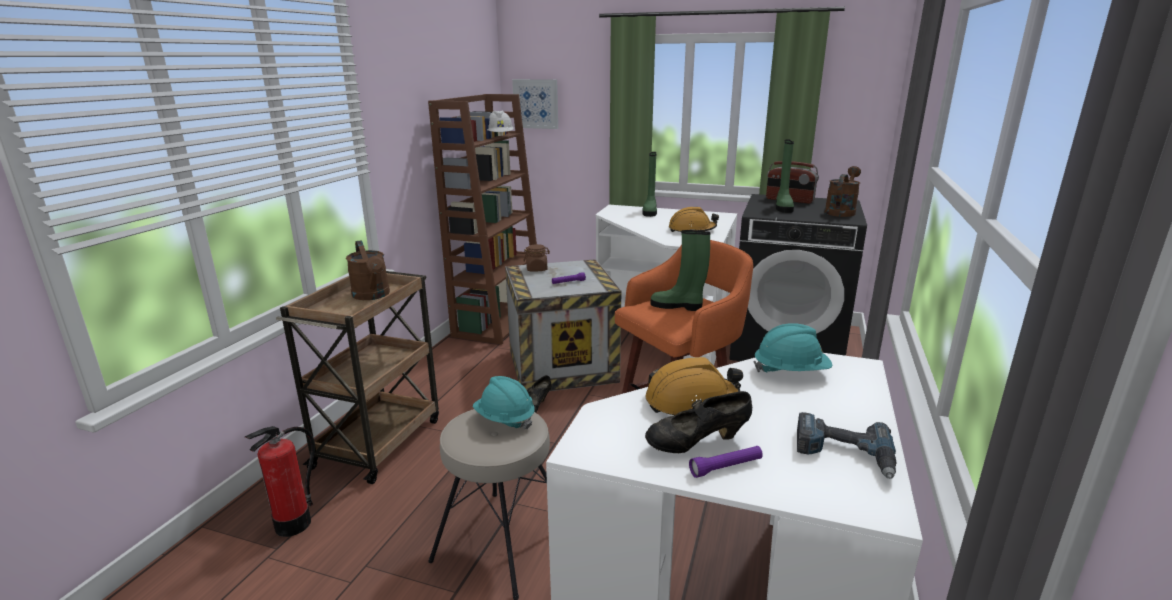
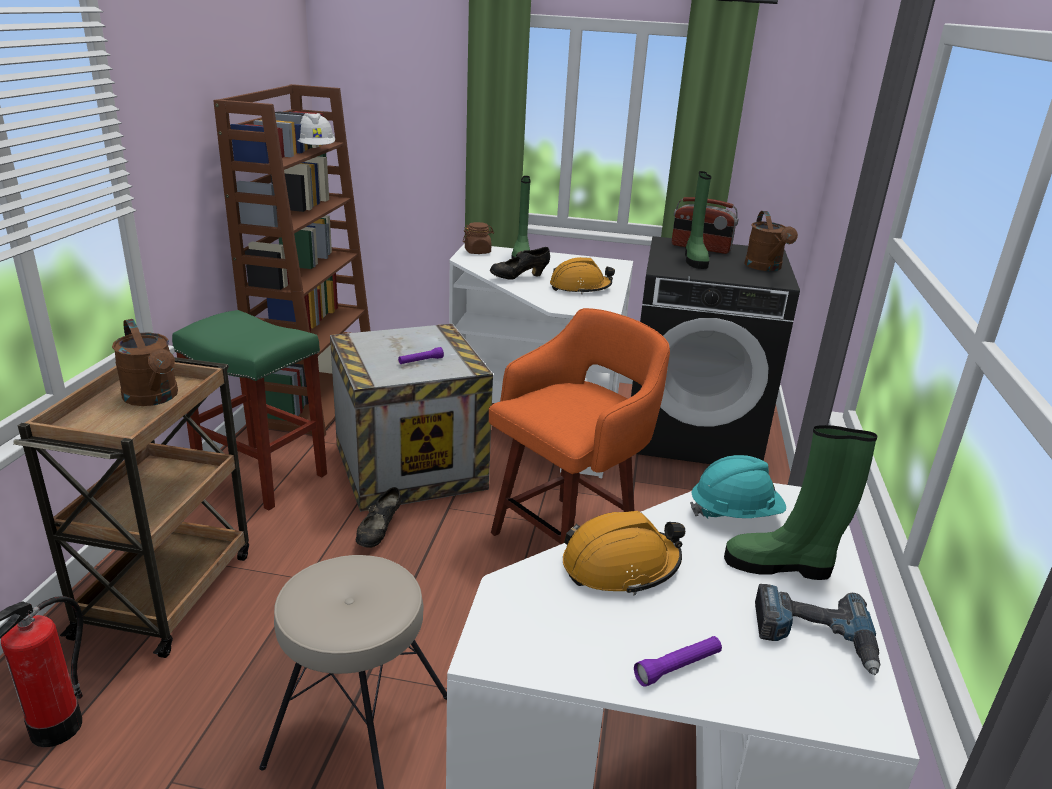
camera: 10 degrees left, 5 degrees up
(452, 368) = (259, 475): none -> green stool
(504, 419) = (361, 579): turquoise hard hat -> none
(536, 104) = (362, 99): picture -> none
(537, 269) = (375, 340): brown jar -> brown jar (478, 252)
(678, 306) = (572, 401): green boot -> green boot (781, 565)
(697, 444) = (637, 633): black shoe -> black shoe (519, 278)
(841, 211) = (765, 268): brown watering can -> brown watering can turned 150 degrees clockwise

